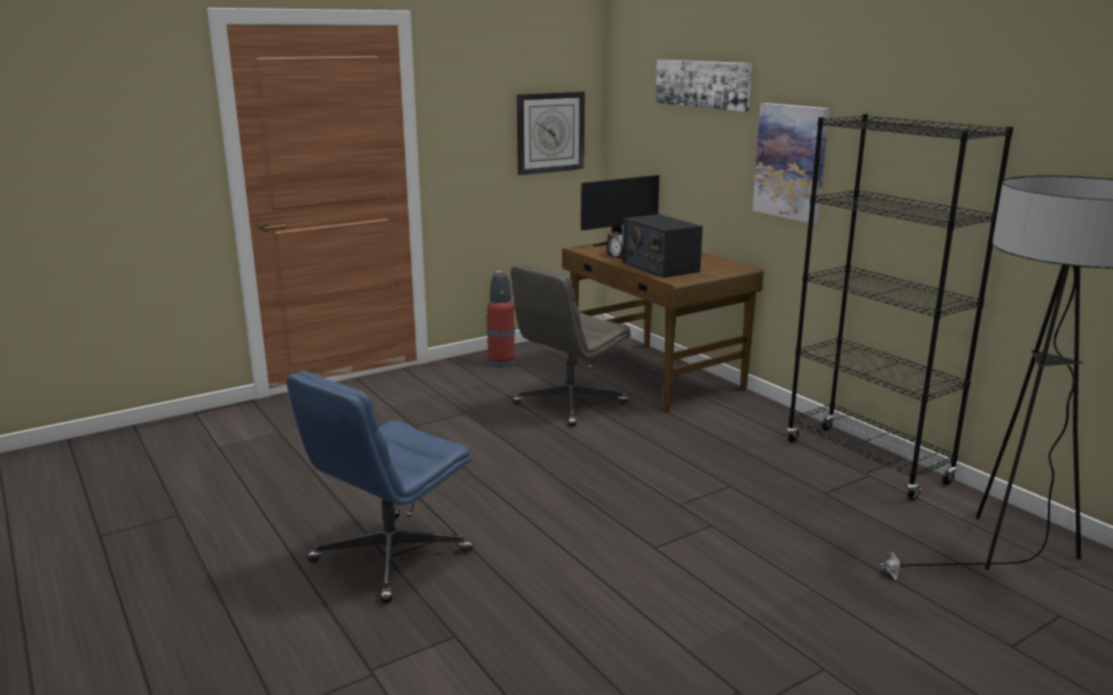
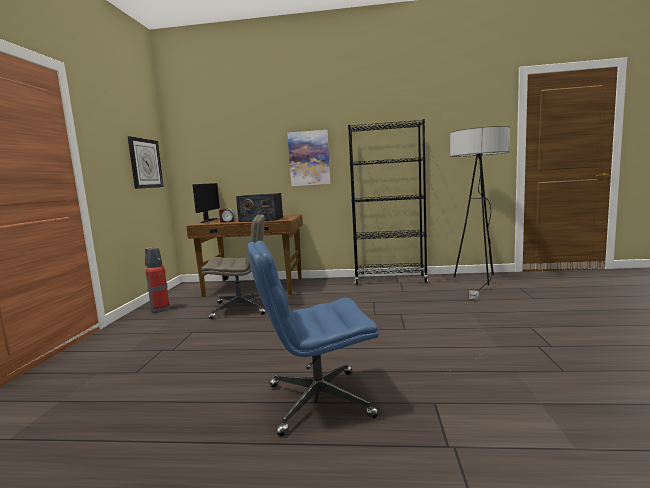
camera: 50 degrees left, 10 degrees down
(390, 557) = (317, 401): blue office chair -> blue office chair turned 90 degrees clockwise
(569, 404) = (241, 308): grey office chair -> grey office chair turned 90 degrees counterclockwise
(703, 84) = (243, 129): picture -> none

